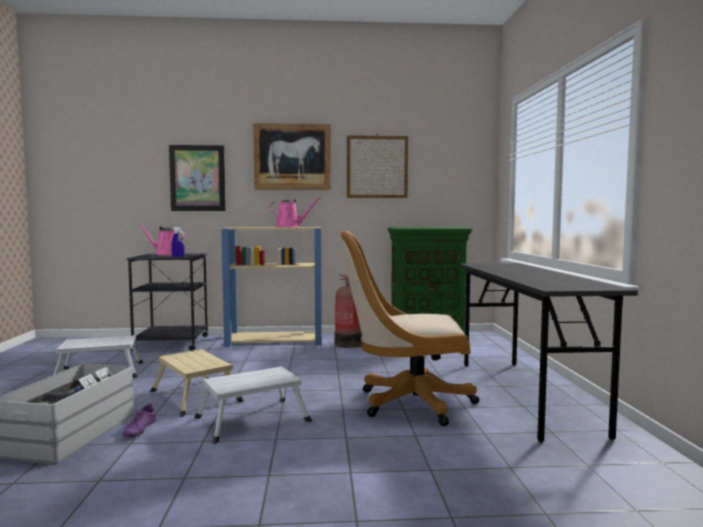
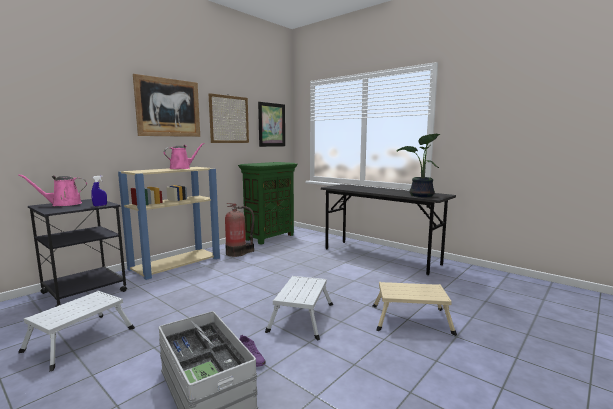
camera: 45 degrees left, 5 degrees up
(196, 396) = (227, 320): beige step ladder -> beige step ladder (411, 319)
(197, 178) = (79, 123): picture -> picture (271, 125)
(407, 402) = (348, 277): office chair -> none
(551, 283) = (421, 195): none -> potted plant

